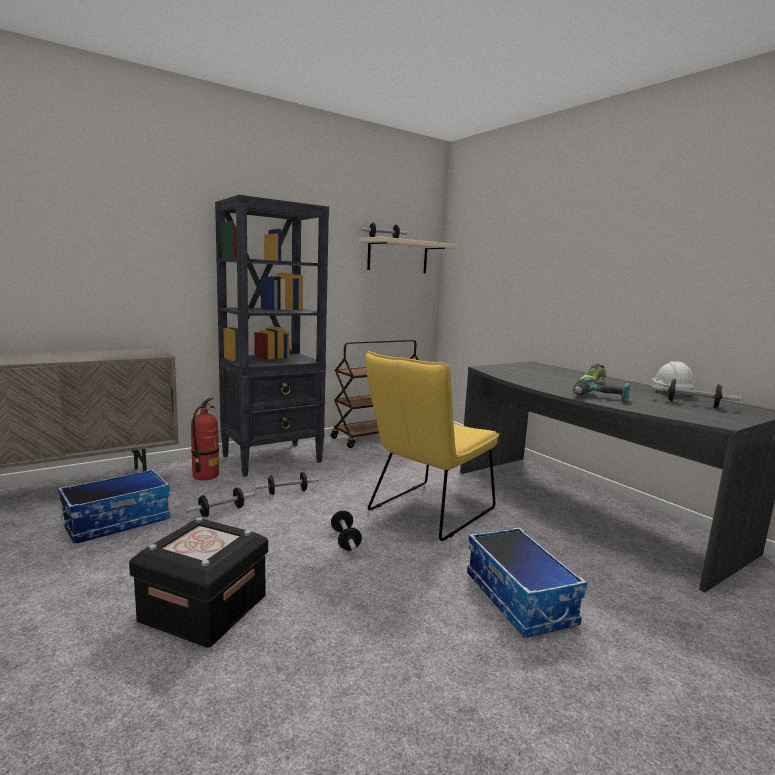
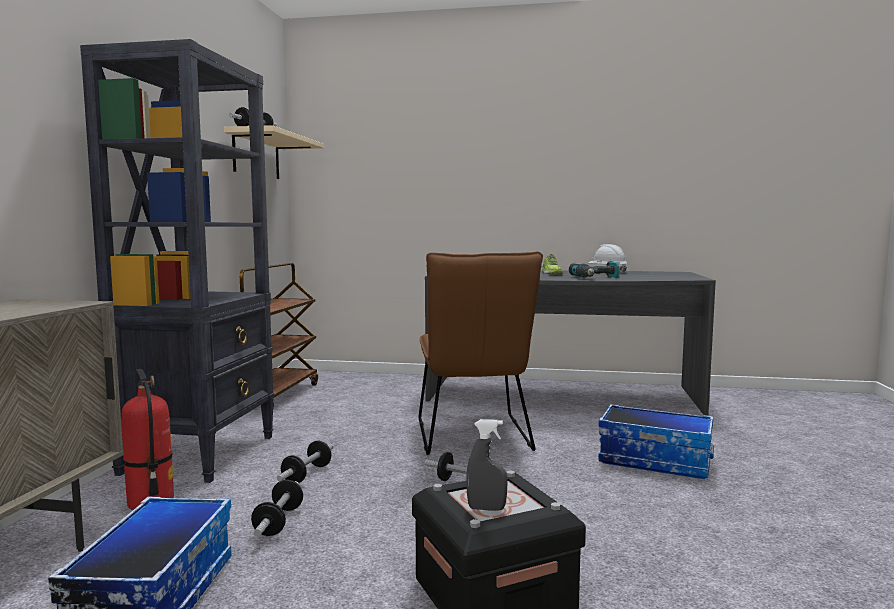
camera: 45 degrees left, 5 degrees down
(181, 543) = (486, 508): none -> grey spray bottle
(426, 512) = (473, 438): yellow chair -> brown chair
(692, 404) = (643, 274): dumbbell -> none

